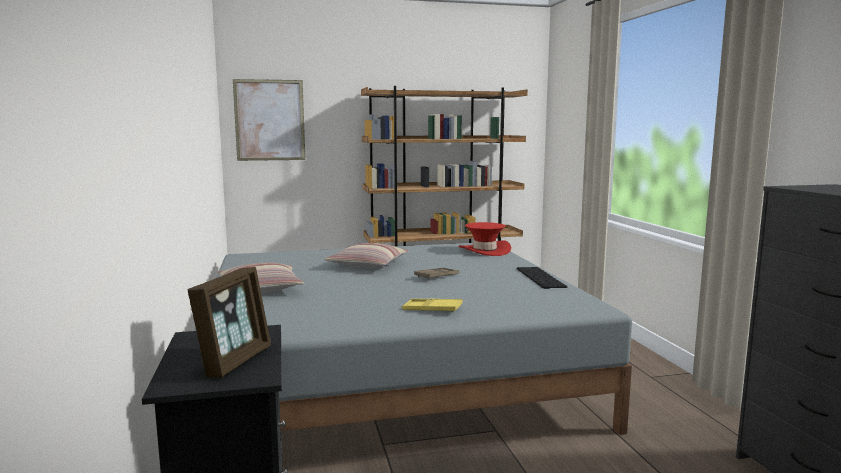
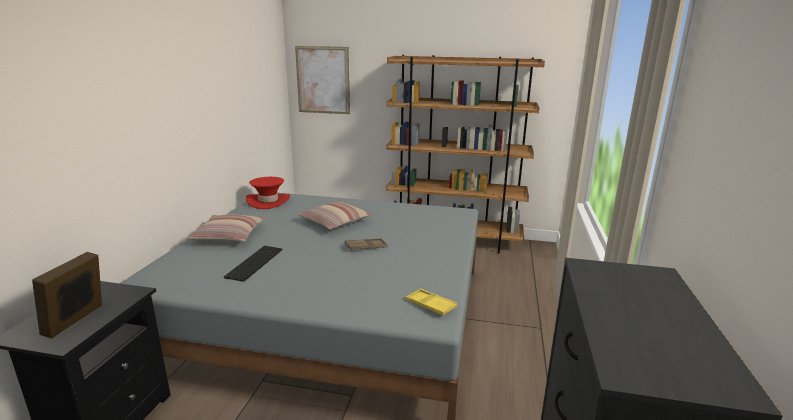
camera: 25 degrees right, 10 degrees up
(235, 360) = (76, 321): picture frame -> picture frame turned 150 degrees clockwise
(432, 309) = (306, 288): yellow tray -> yellow tray (430, 305)
(484, 251) = (450, 220): red hat -> red hat (268, 201)
(538, 277) = (446, 267): keyboard -> keyboard (254, 262)

